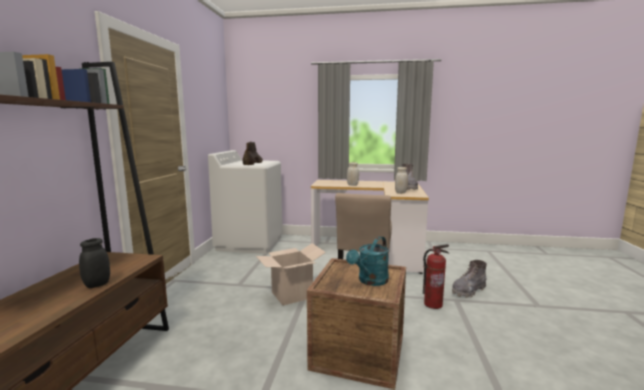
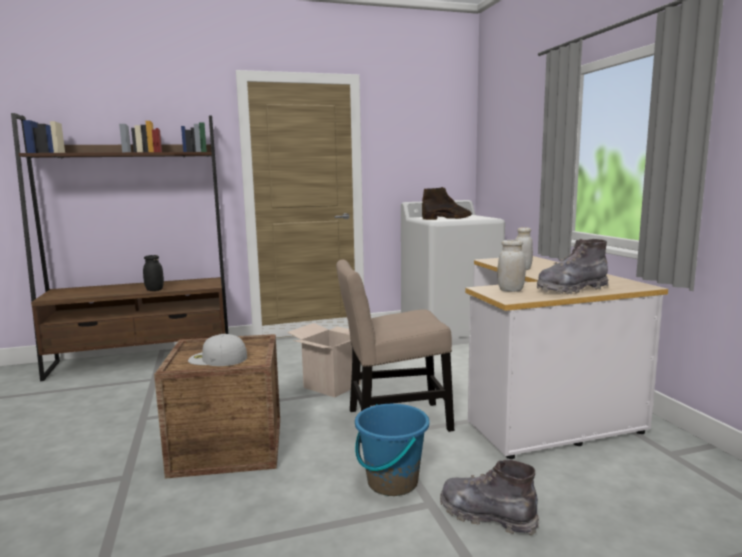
camera: 65 degrees right, 0 degrees up
(370, 281) = (217, 358): turquoise watering can -> white cap
(433, 304) = (392, 482): fire extinguisher -> blue bucket

